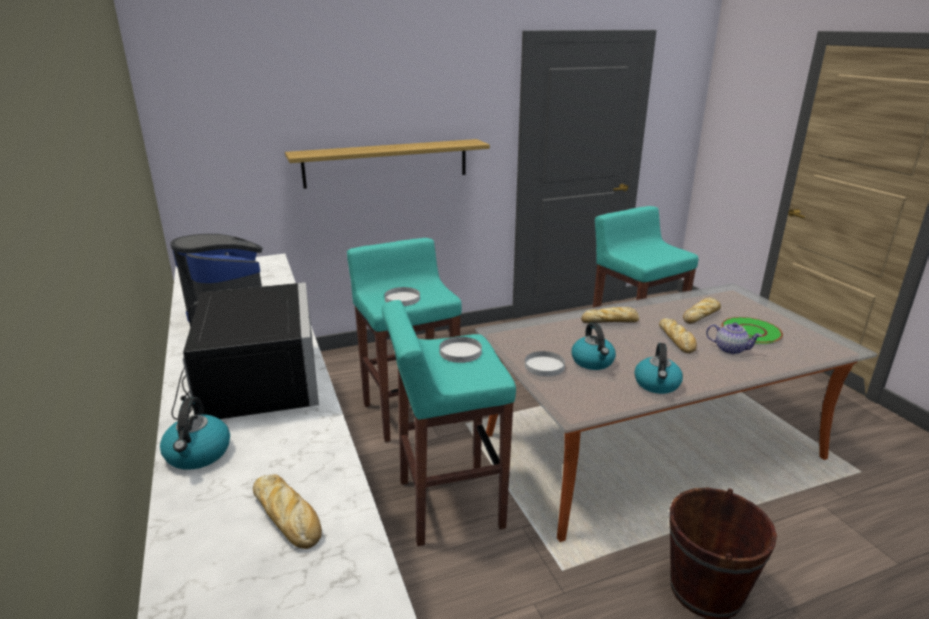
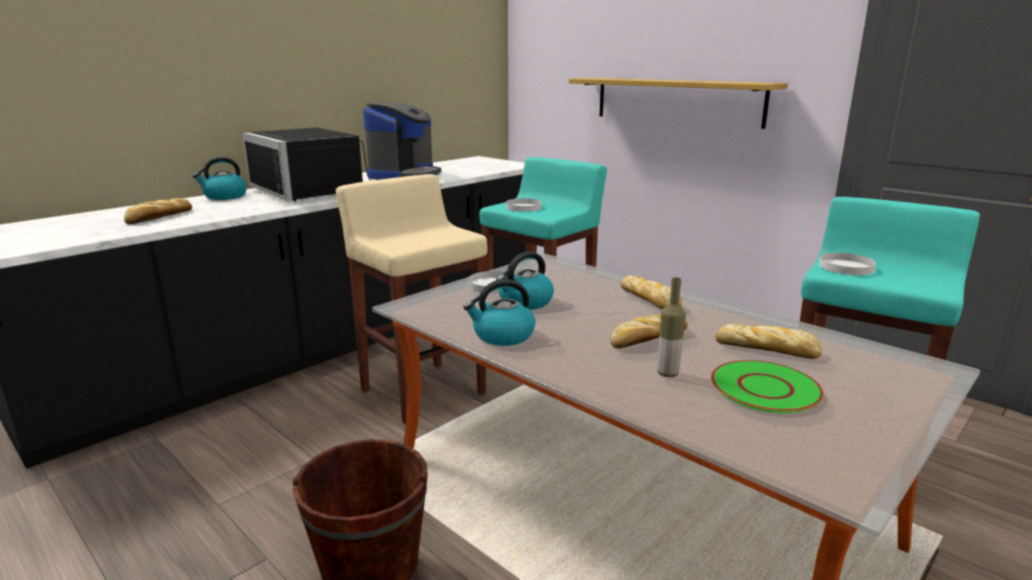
camera: 65 degrees right, 5 degrees down
(250, 383) = (314, 190): black microwave -> black microwave turned 90 degrees clockwise
(448, 504) = (422, 391): turquoise stool -> beige stool
(460, 352) = (434, 233): white plate -> white plate (845, 267)
(729, 349) = (668, 373): teapot -> bottle

